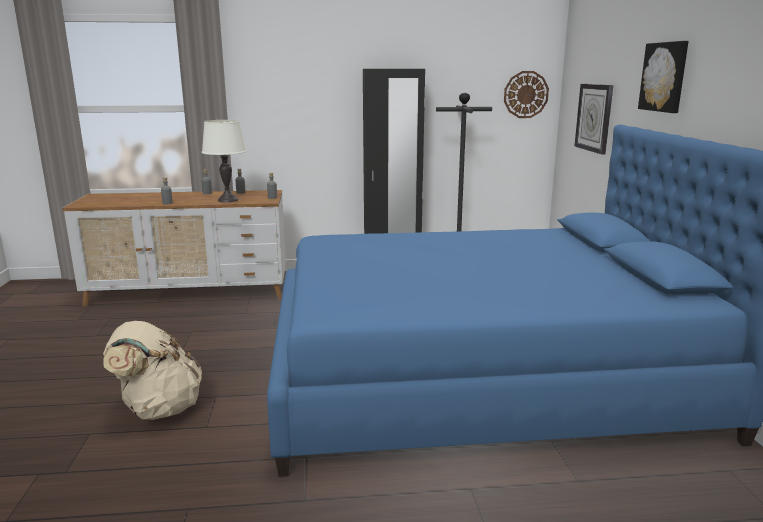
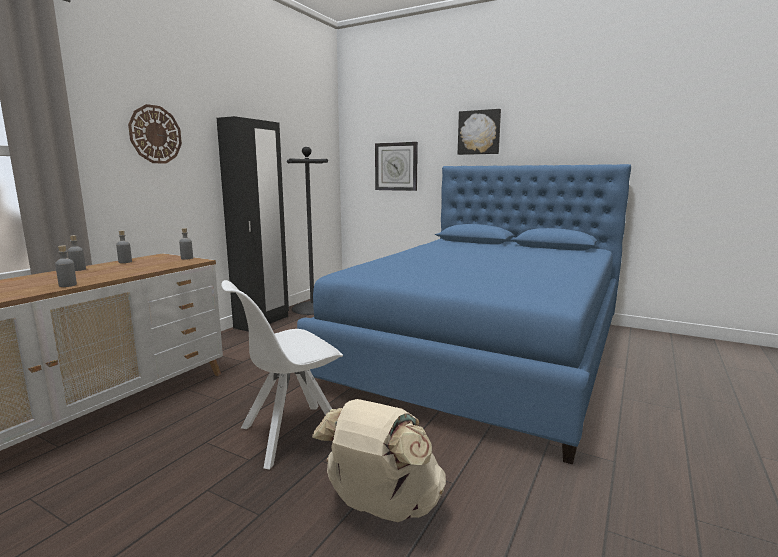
camera: 55 degrees left, 5 degrees down
(221, 351) = (291, 435): none -> white chair
(228, 200) = (143, 268): white table lamp -> none
(526, 94) = (323, 153): wall clock -> wall clock (155, 134)

